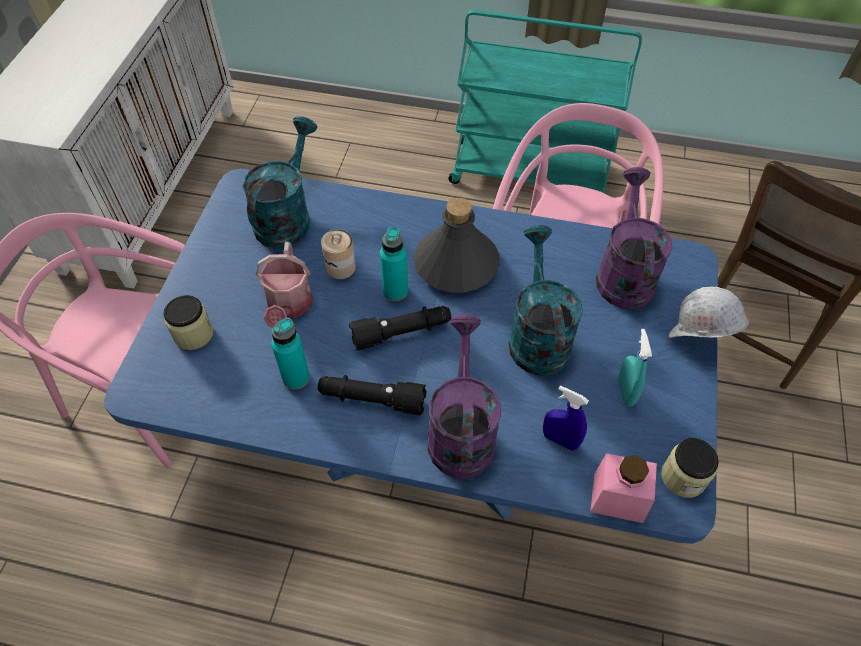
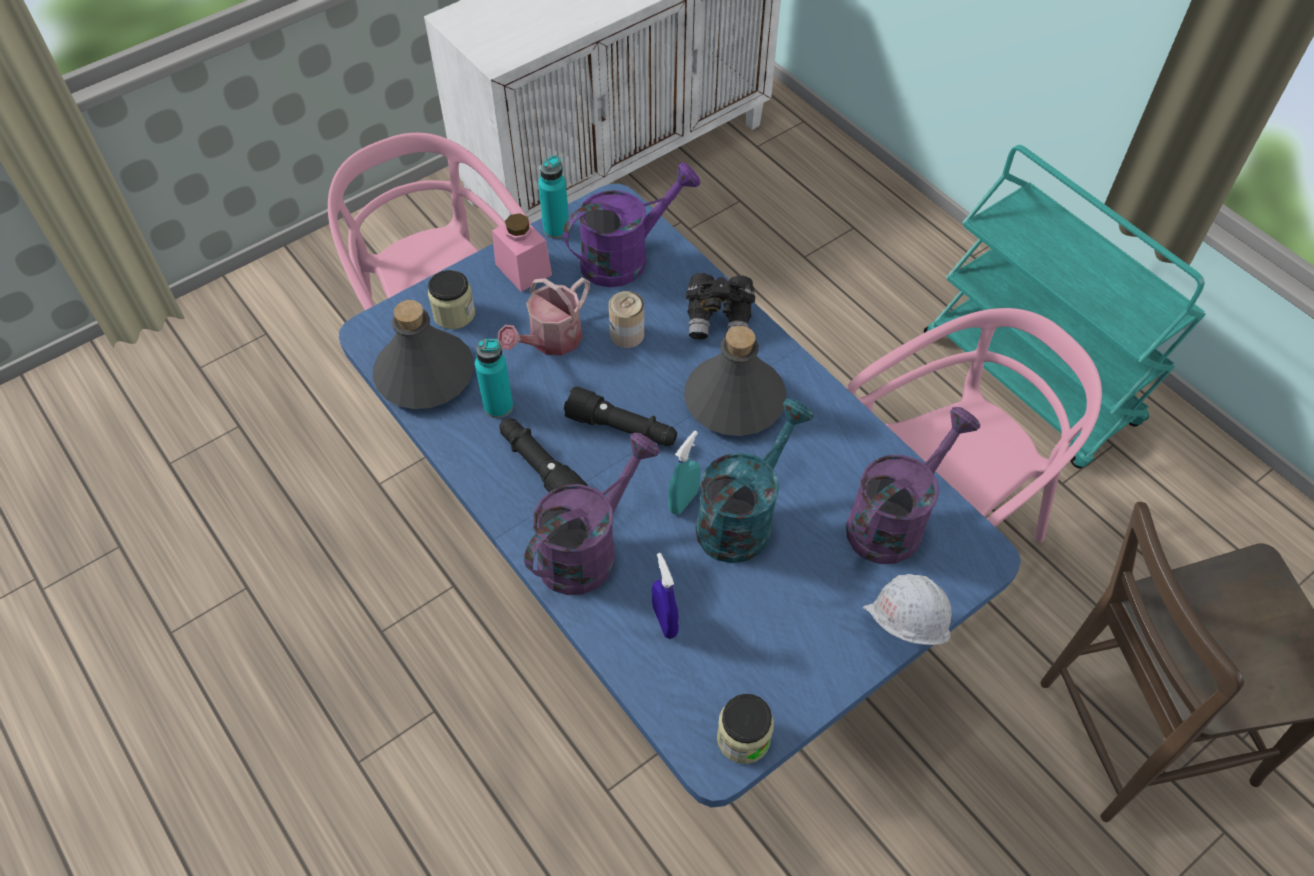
camera: 40 degrees right, 0 degrees up
(214, 393) = (425, 374): none -> grey bottle
(286, 216) = (625, 257): turquoise watering can -> purple watering can
(393, 218) = (719, 318): none -> black binoculars
(395, 291) = (653, 388): turquoise bottle -> turquoise bottle (556, 229)
(618, 498) = (664, 707): pink jar -> pink jar (523, 269)
(625, 392) = (771, 626): turquoise spray bottle -> turquoise spray bottle (683, 501)

